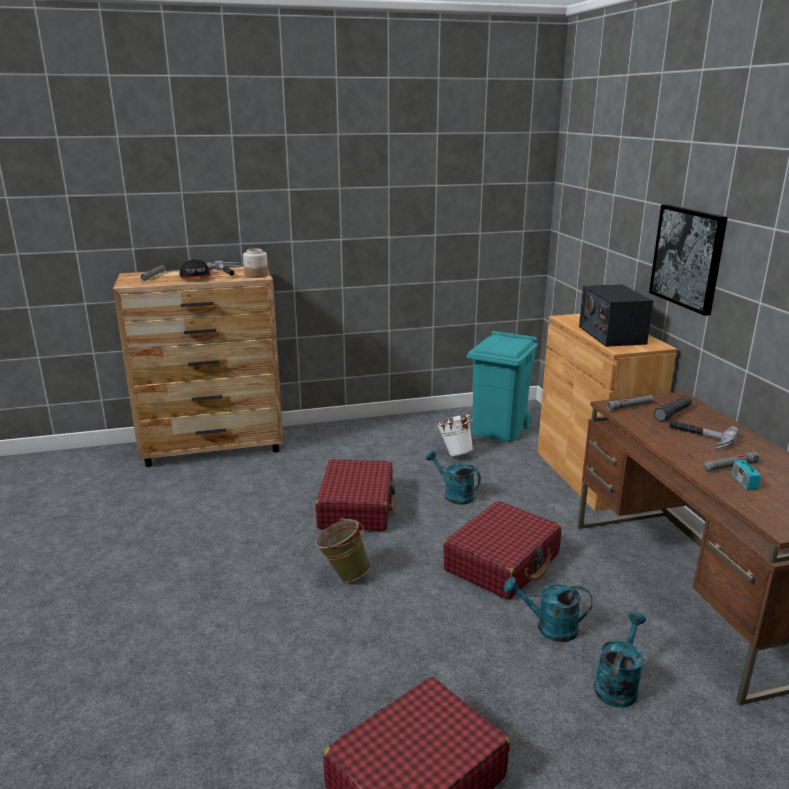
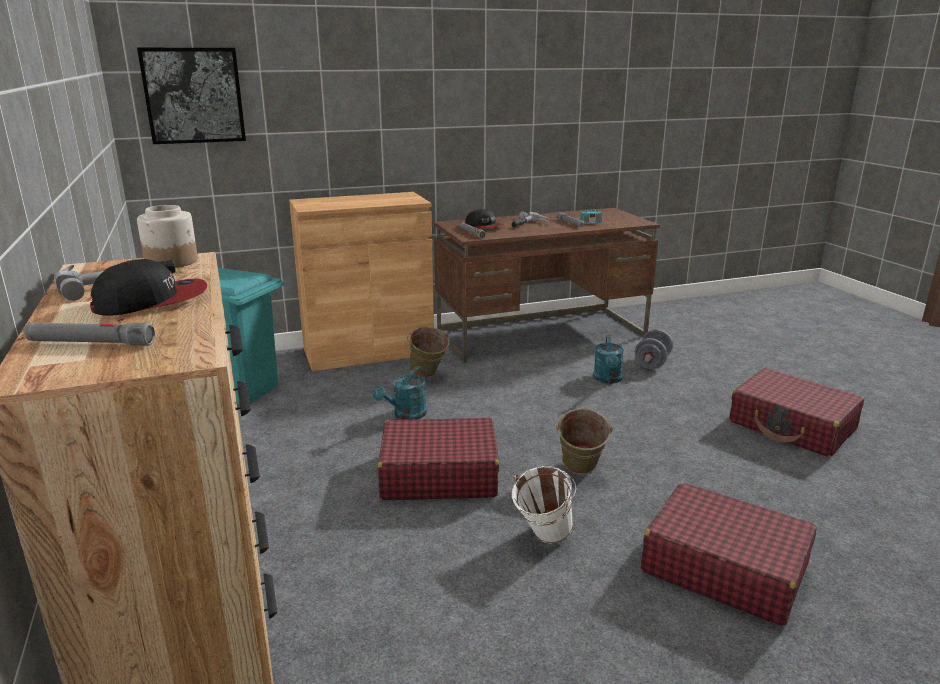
camera: 95 degrees left, 0 degrees up
(454, 453) = (300, 415): white bucket -> white bucket (542, 539)
(502, 562) = (528, 394): red suitcase -> red suitcase (723, 568)
(536, 506) = (428, 376): none -> green bucket
(611, 335) = (373, 200): radio -> none
(617, 684) = (652, 363): turquoise watering can -> grey dumbbell
(672, 414) = (484, 226): black flashlight -> cap
(688, 257) = (403, 110): picture -> picture (193, 95)

